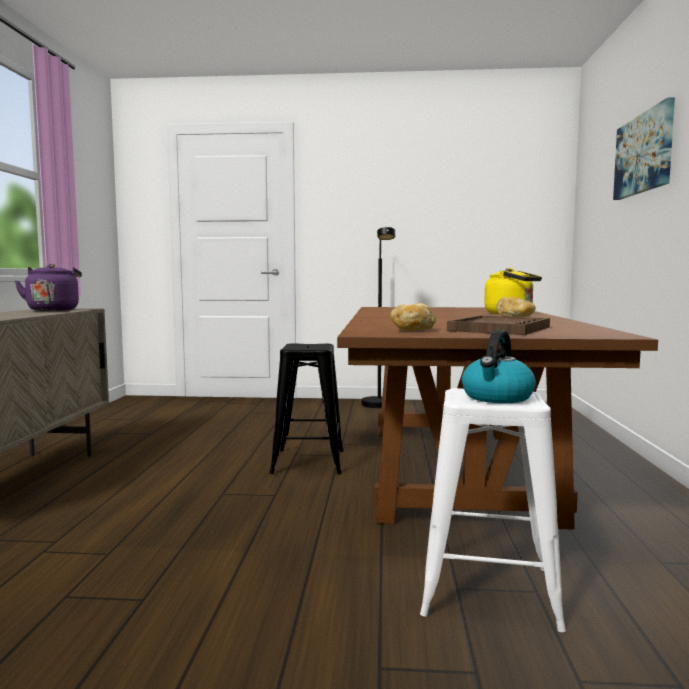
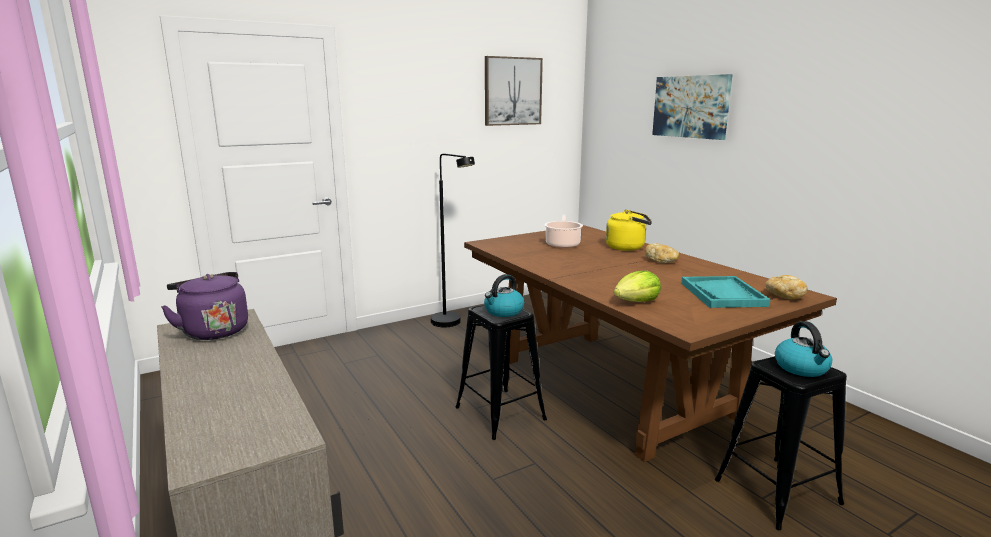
camera: 35 degrees left, 10 degrees up
(308, 346) = (503, 311): none -> kettle
(383, 325) = (636, 302): none -> lettuce
(413, 330) = (690, 312): bread -> bread (783, 296)
(448, 310) = (562, 244): none -> cooking pot
(476, 173) = (512, 91): none -> picture
(488, 591) = (777, 492): white stool -> black stool
(500, 329) = (723, 294): brown tray -> turquoise tray

